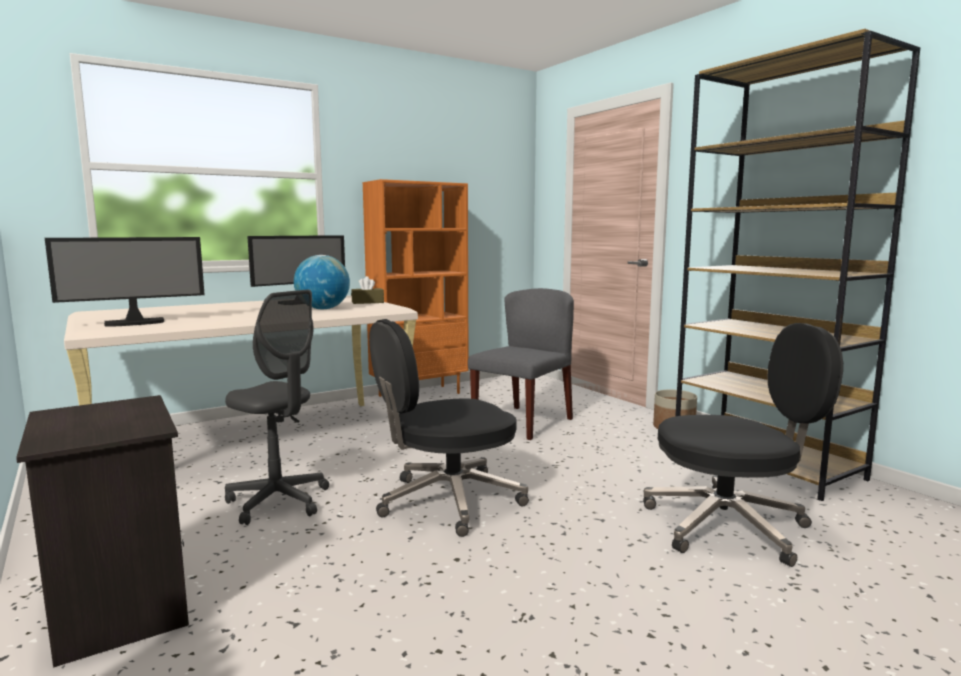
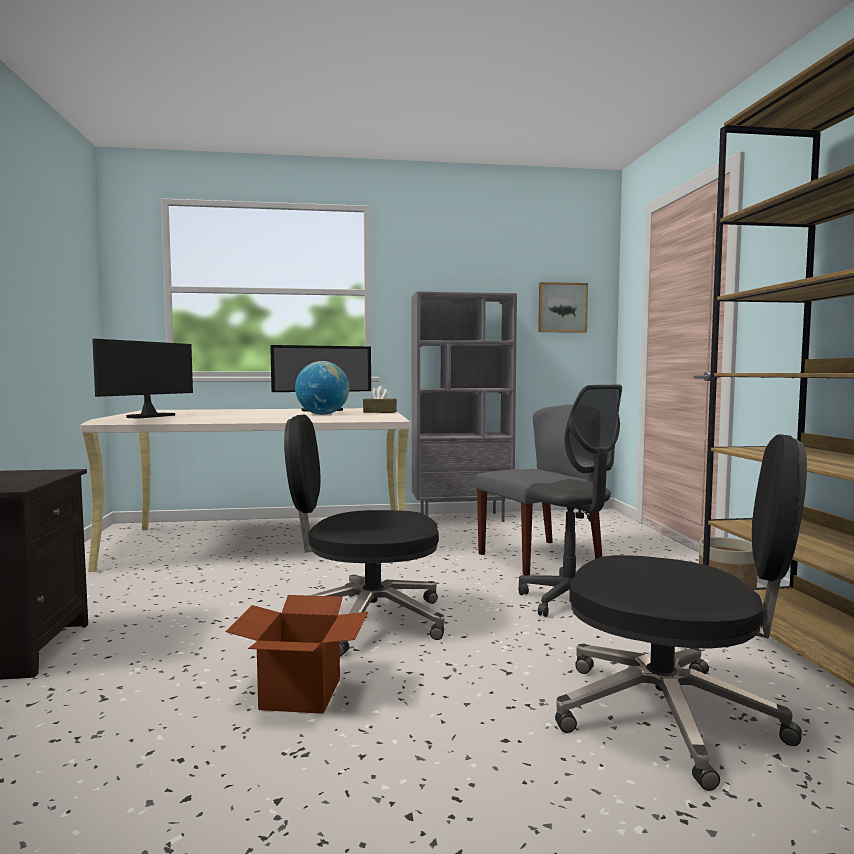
camera: 25 degrees right, 5 degrees down
(135, 323) = (149, 416): monitor -> monitor turned 120 degrees clockwise
(278, 502) = (222, 592): grey office chair -> grey office chair (570, 601)
(419, 394) = (462, 518): orange bookcase -> grey bookcase
(469, 573) = (300, 693): none -> cardboard box
(492, 195) = (562, 308): none -> picture

